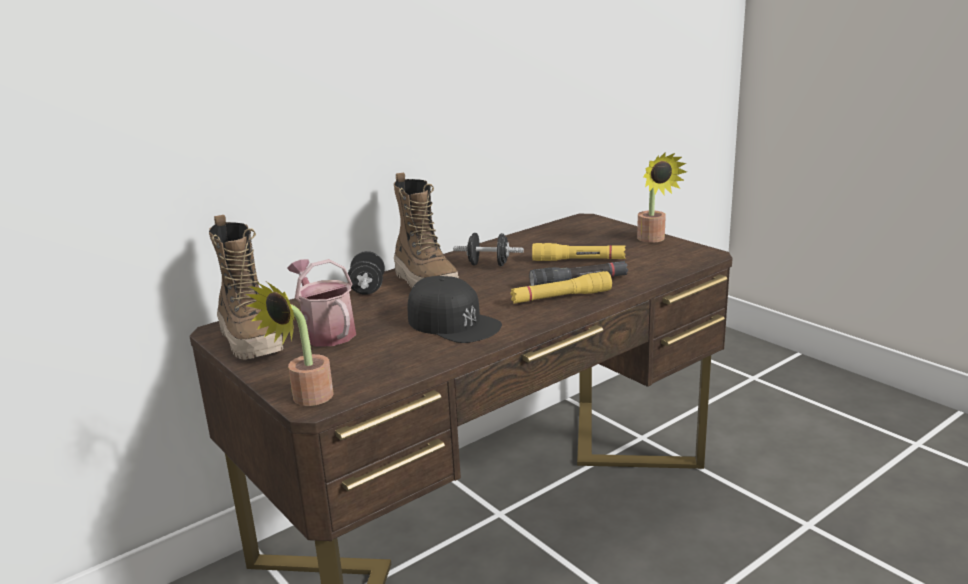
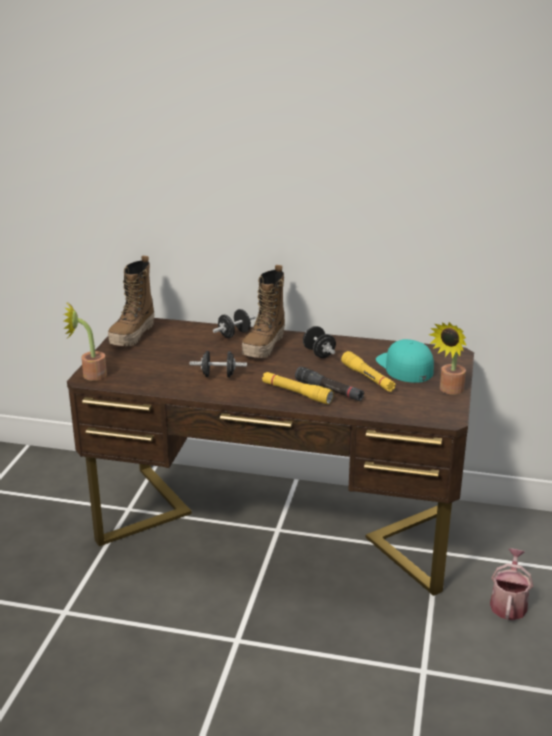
camera: 50 degrees right, 5 degrees up
(325, 332) = (165, 348): watering can -> watering can (508, 603)
(453, 323) = (218, 375): black cap -> black dumbbell
(579, 241) = (404, 367): none -> turquoise cap

